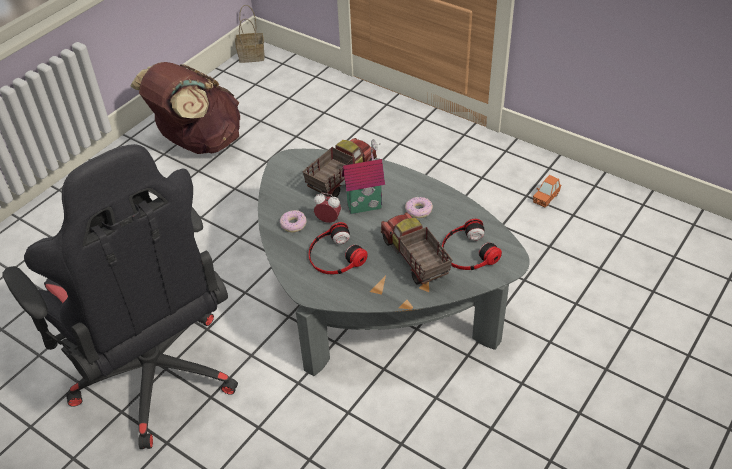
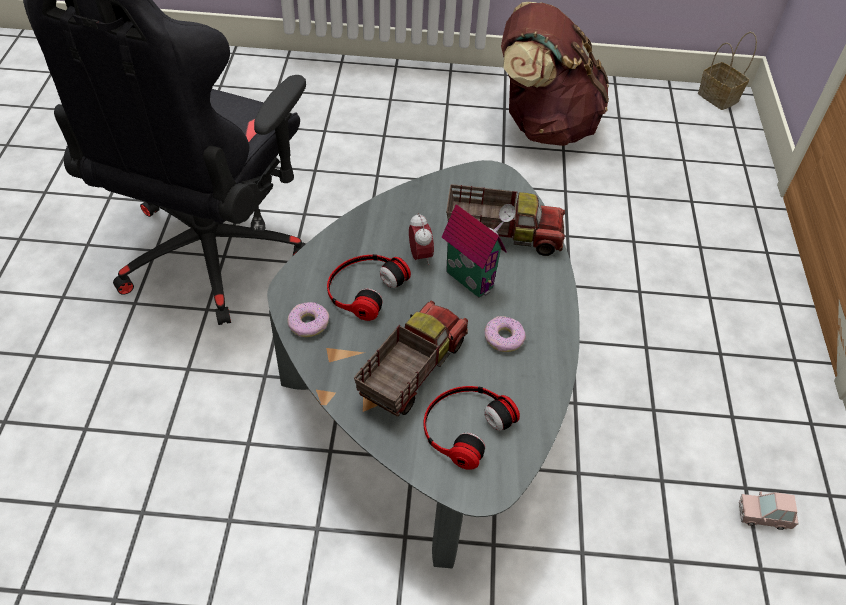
camera: 55 degrees right, 5 degrees up
(293, 224) = (390, 228): donut -> donut (308, 324)
(546, 198) = (763, 516): orange toy car -> pink toy car

